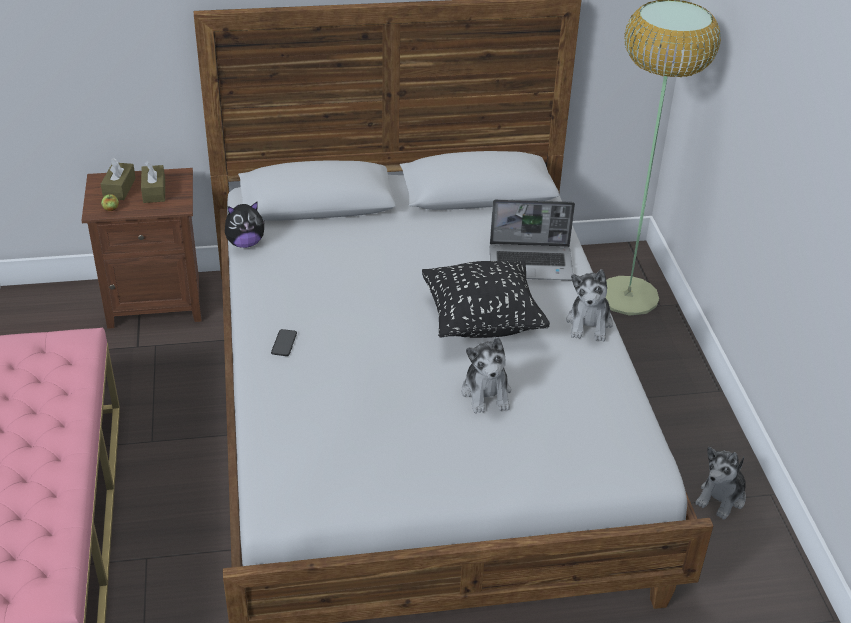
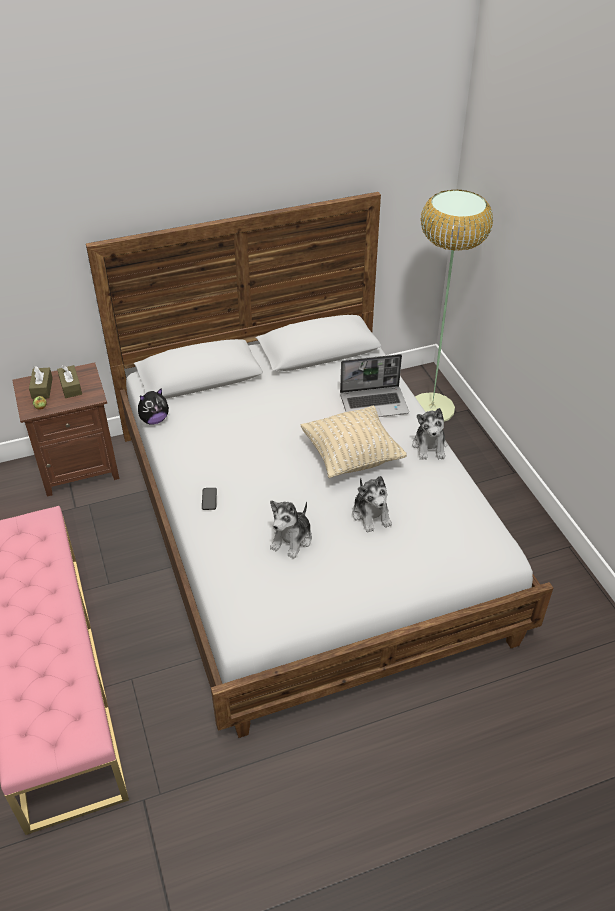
camera: 10 degrees left, 5 degrees up
(482, 321) = (351, 457): black pillow -> beige pillow
(721, 497) = (536, 555): plush toy -> plush toy (292, 539)

